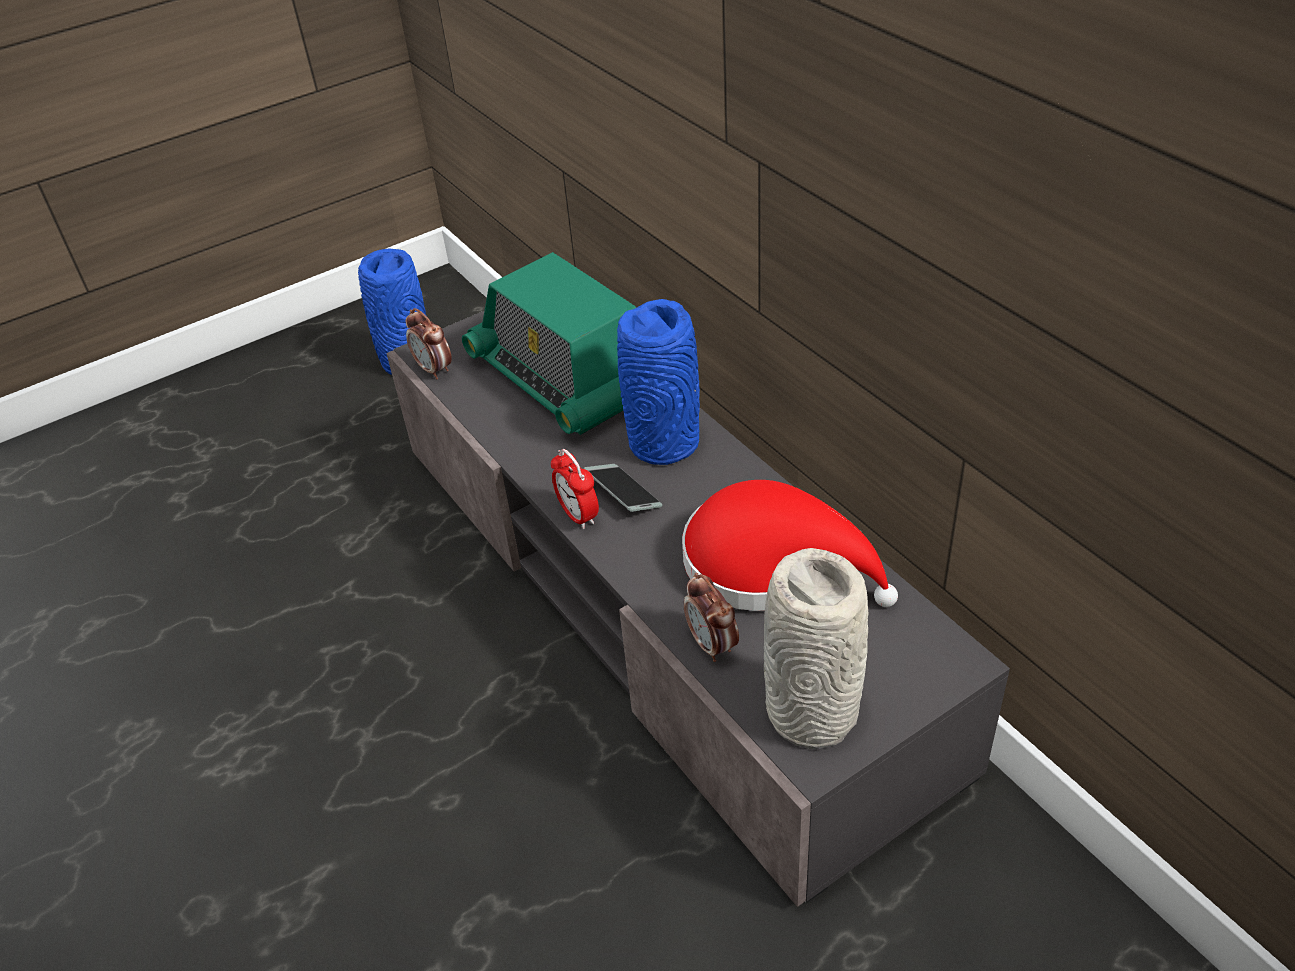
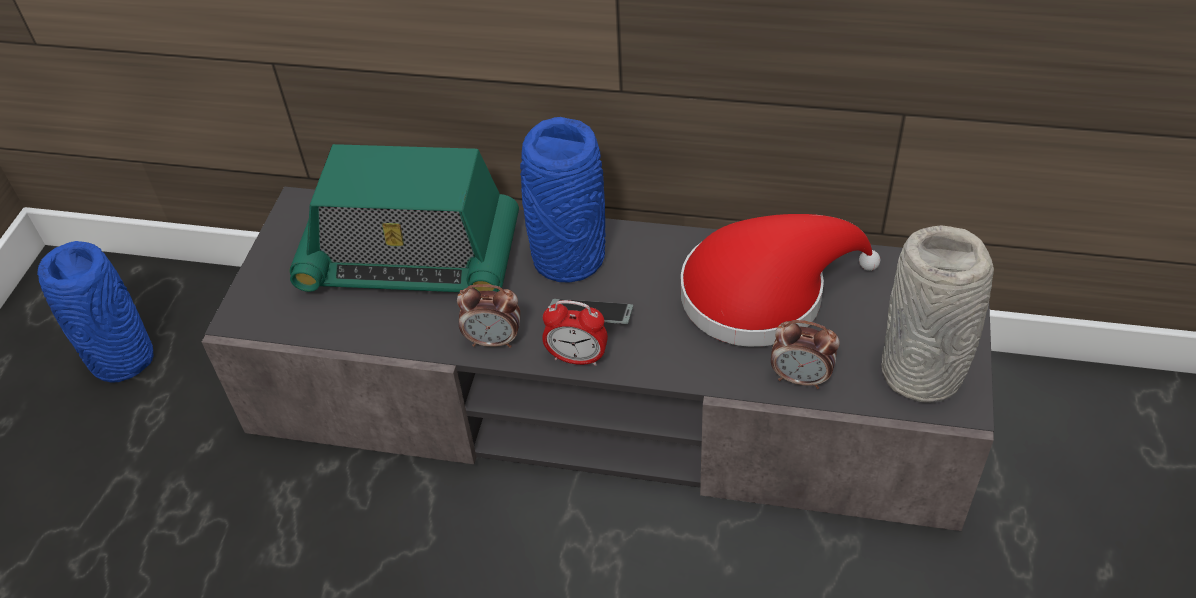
camera: 45 degrees left, 5 degrees up
(434, 369) = (276, 326): alarm clock -> alarm clock (494, 340)

